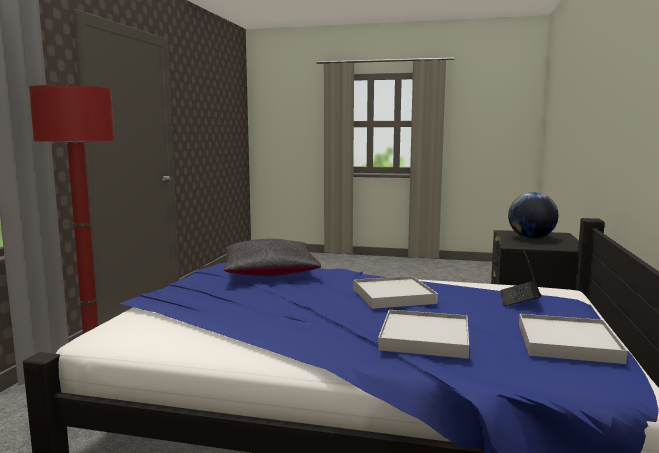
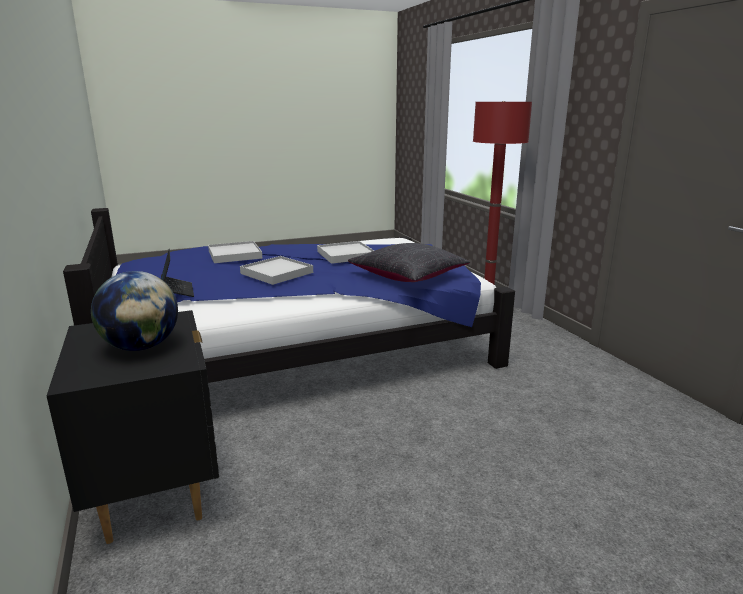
camera: 145 degrees right, 10 degrees up
(567, 342) = (153, 268): white tray -> white tray (346, 255)

